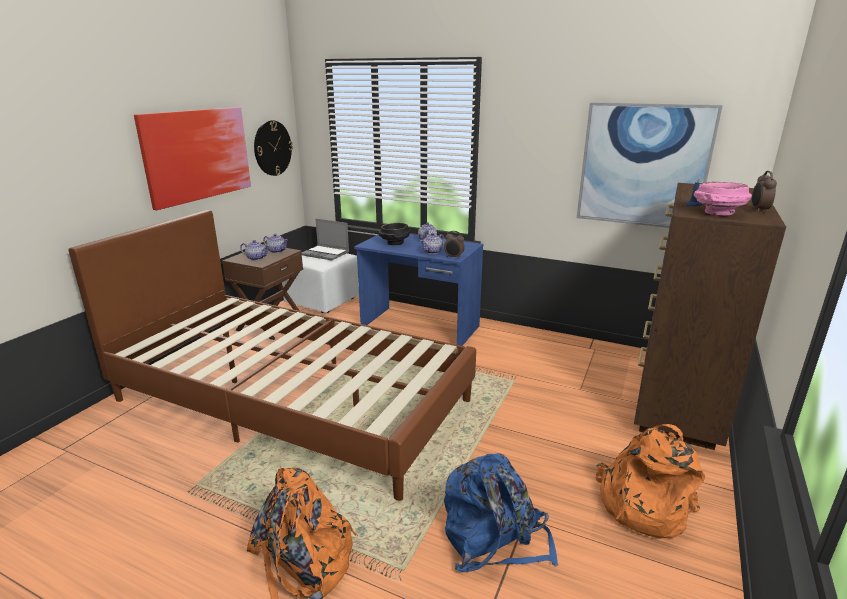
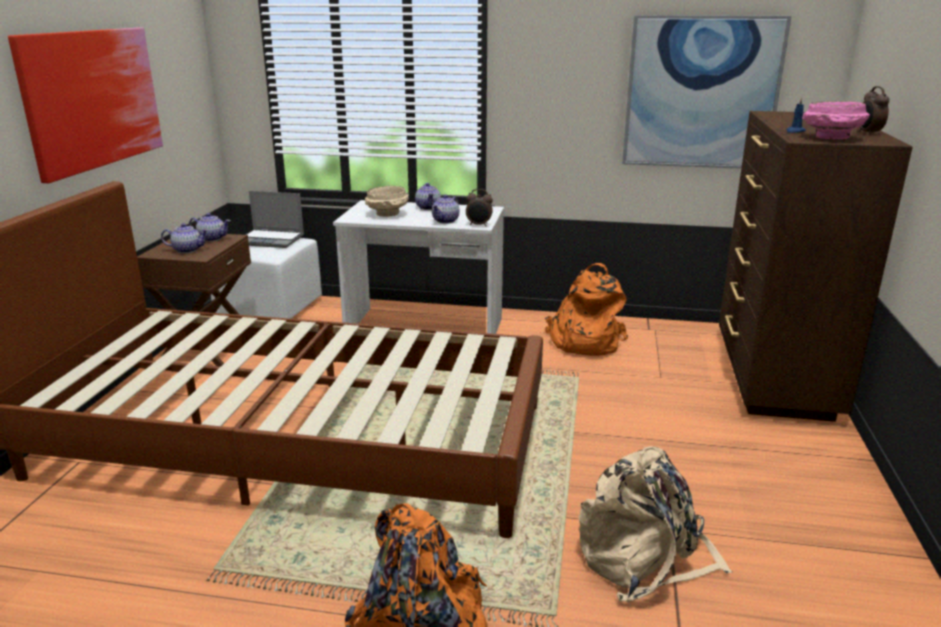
camera: 15 degrees left, 0 degrees up
(272, 148) = (183, 89): wall clock -> none
(395, 243) = (387, 214): black bowl -> beige bowl
(420, 327) = (425, 328): blue desk -> white desk
(494, 538) = (645, 559): blue backpack -> beige backpack
(641, 504) = (788, 491): orange backpack -> orange backpack (583, 342)

